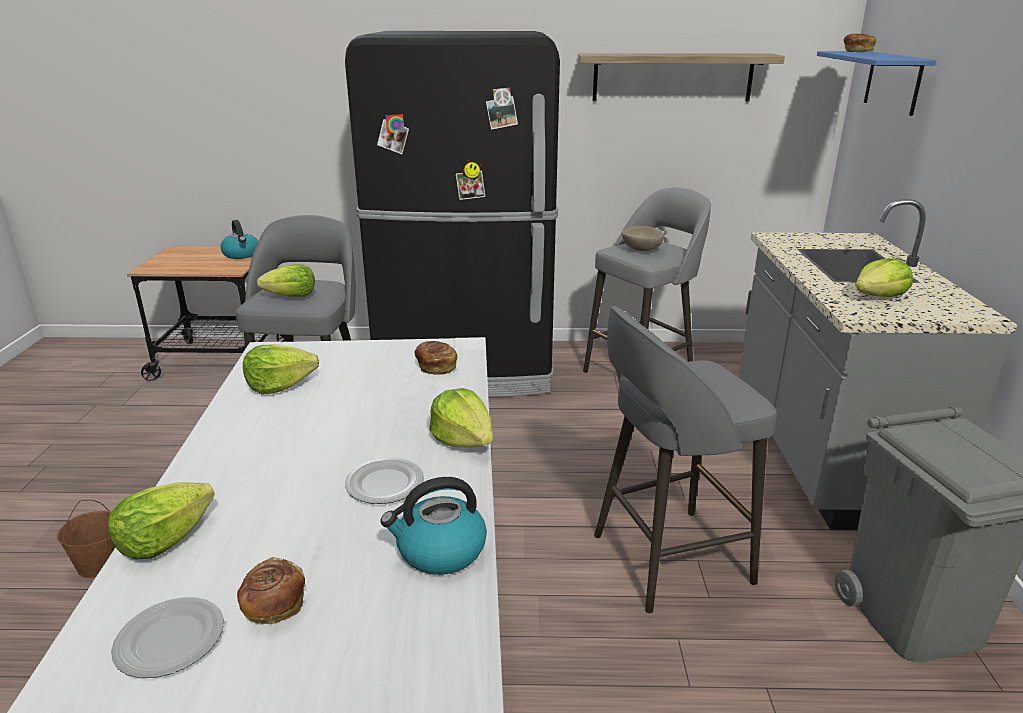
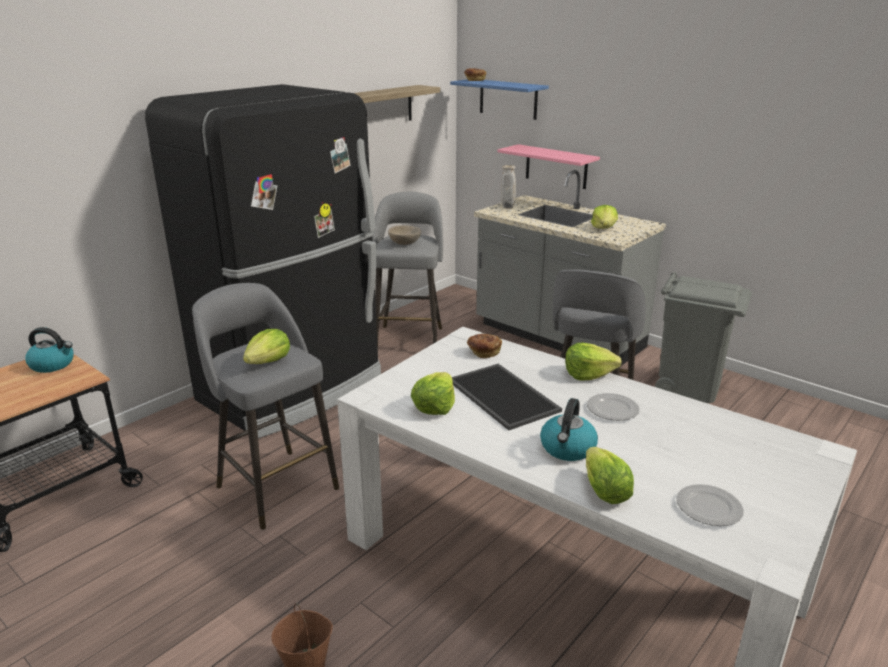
camera: 50 degrees left, 0 degrees up
(273, 606) = (702, 471): bread -> none
(344, 410) = (505, 396): none -> tray
(440, 551) = (692, 415): kettle -> kettle (567, 449)
(805, 239) = (507, 208): none -> beige vase
(917, 195) = (556, 166): none -> pink shelf

